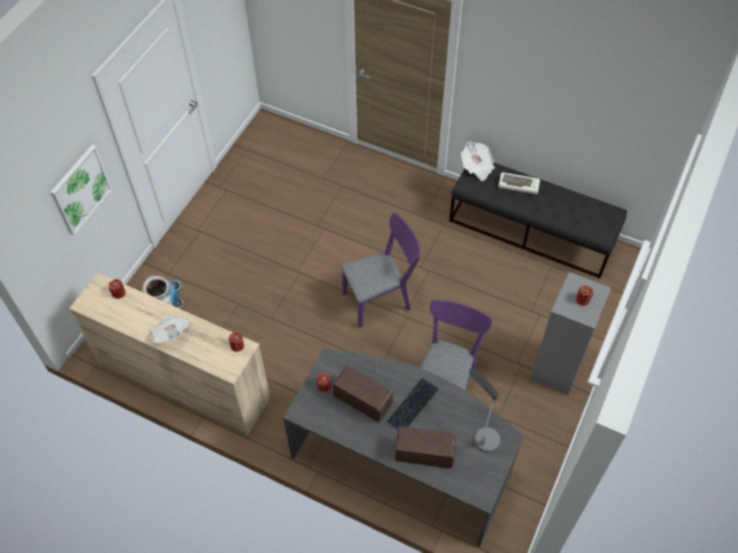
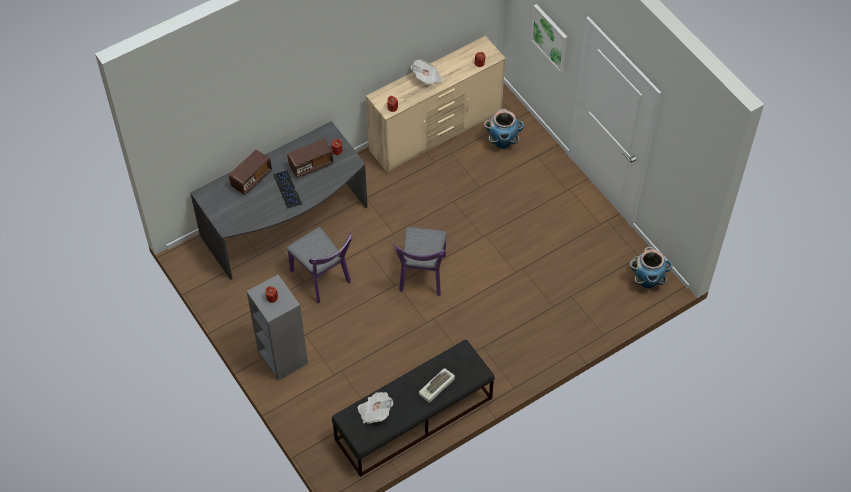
camera: 120 degrees right, 0 degrees up
(270, 134) = (647, 280): none -> planter
(477, 167) = (476, 367): newspaper -> newspaper (375, 412)
(482, 433) = (240, 216): table lamp -> none

